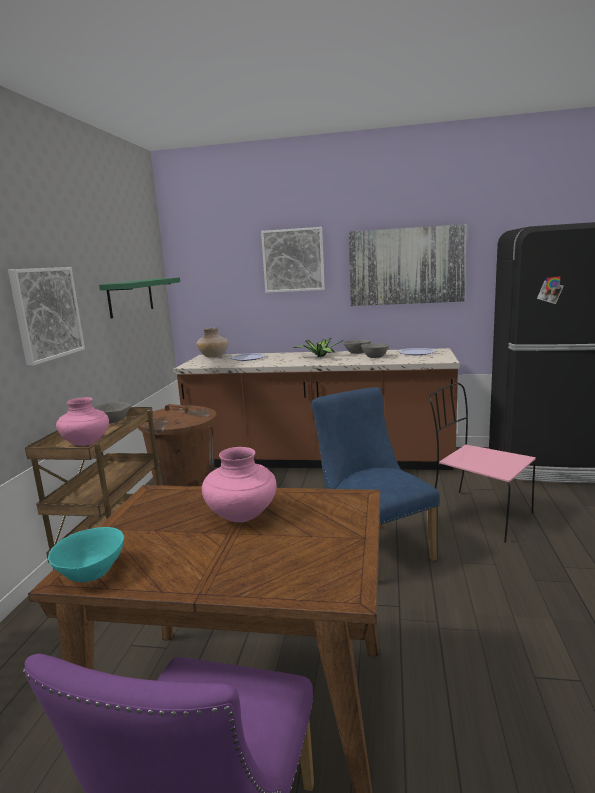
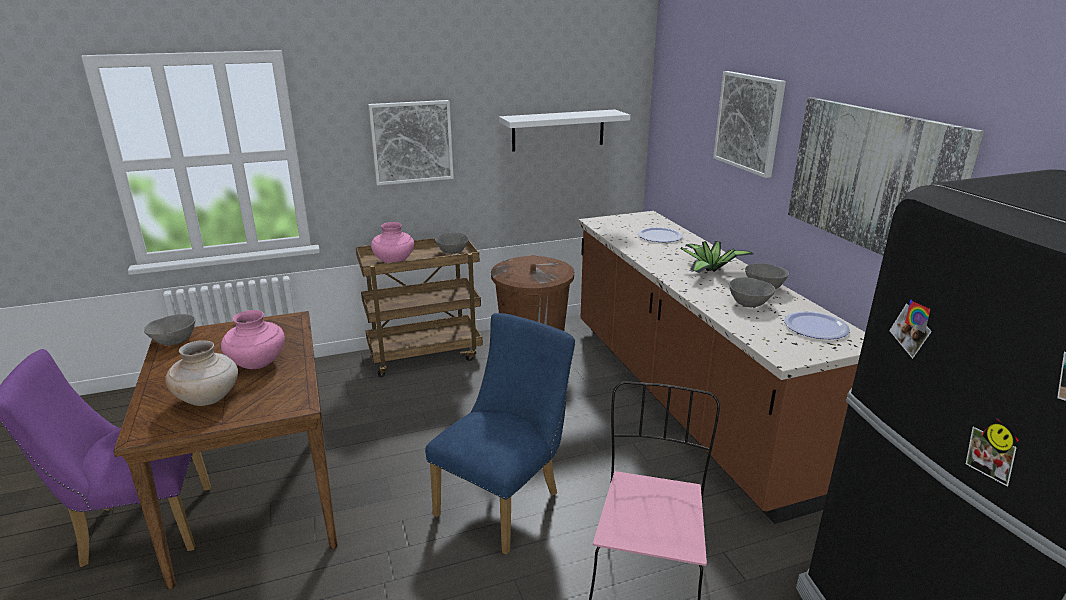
camera: 60 degrees right, 10 degrees up
(90, 572) = (174, 340): turquoise bowl -> grey bowl
(131, 297) = (558, 130): green shelf -> white shelf
(214, 357) = (648, 219): beige vase -> beige vase (208, 398)

